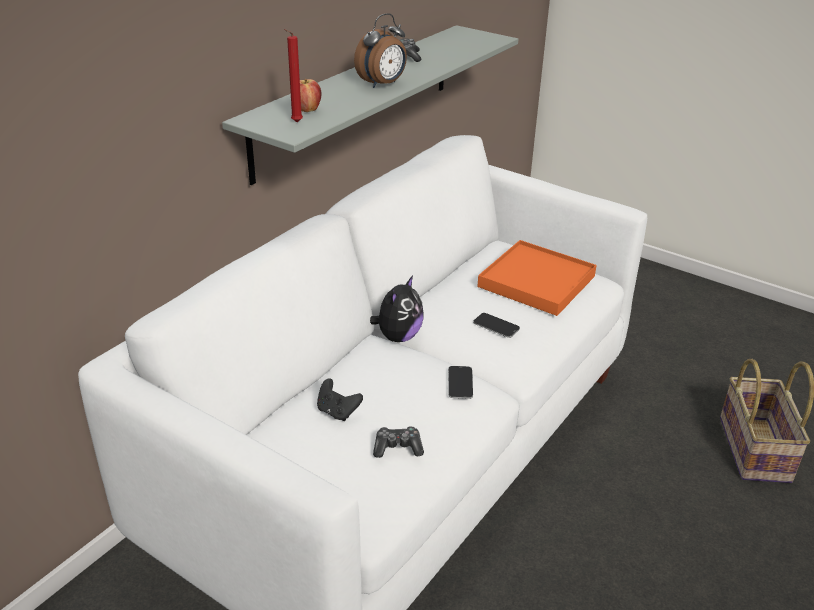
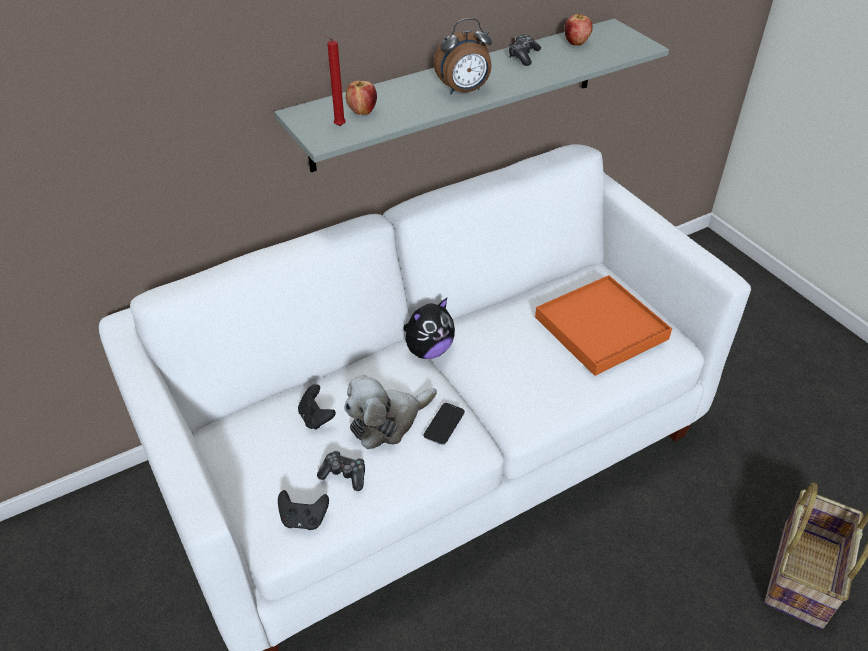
camera: 25 degrees right, 10 degrees up
(381, 497) = (304, 519): none -> black game controller
(407, 395) = (387, 421): none -> plush toy
(442, 43) = (576, 43): none -> apple
(496, 326) = (524, 369): phone -> none

